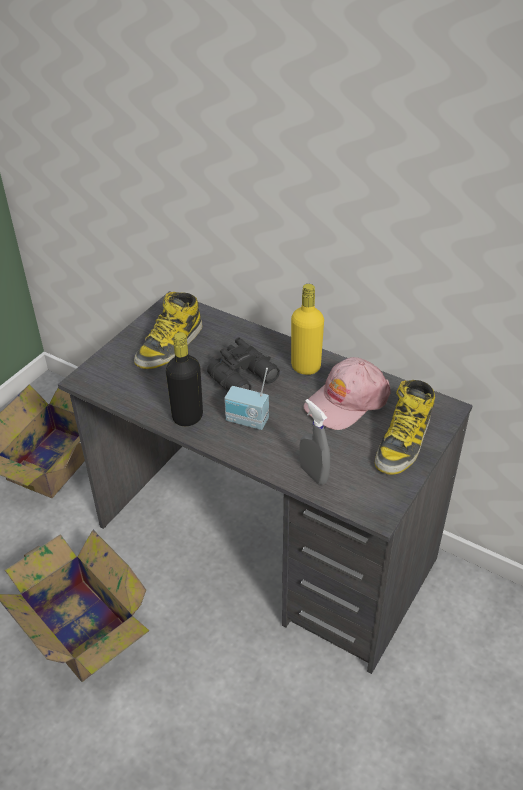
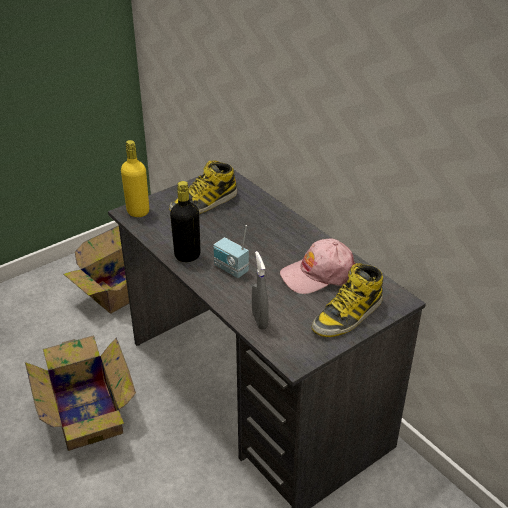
camera: 20 degrees right, 5 degrees down
(245, 379) = (248, 239): black binoculars -> none
(305, 367) = (301, 242): yellow bottle -> yellow bottle (138, 211)

